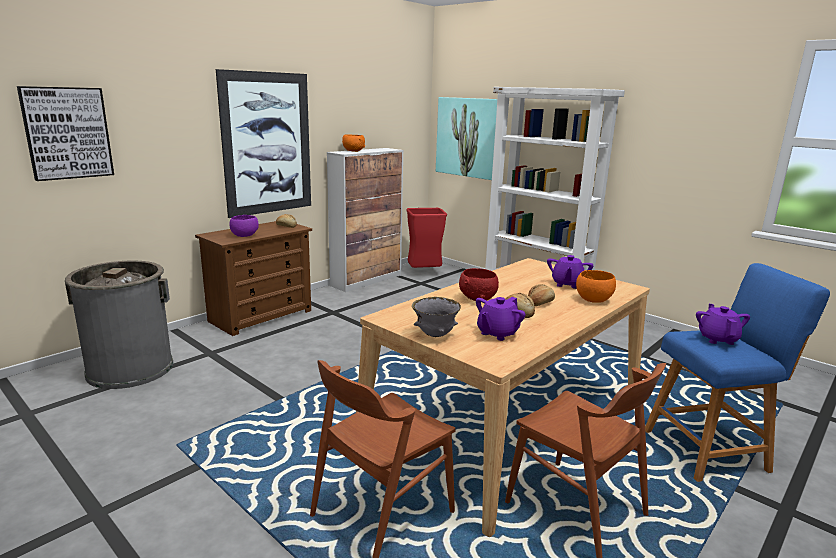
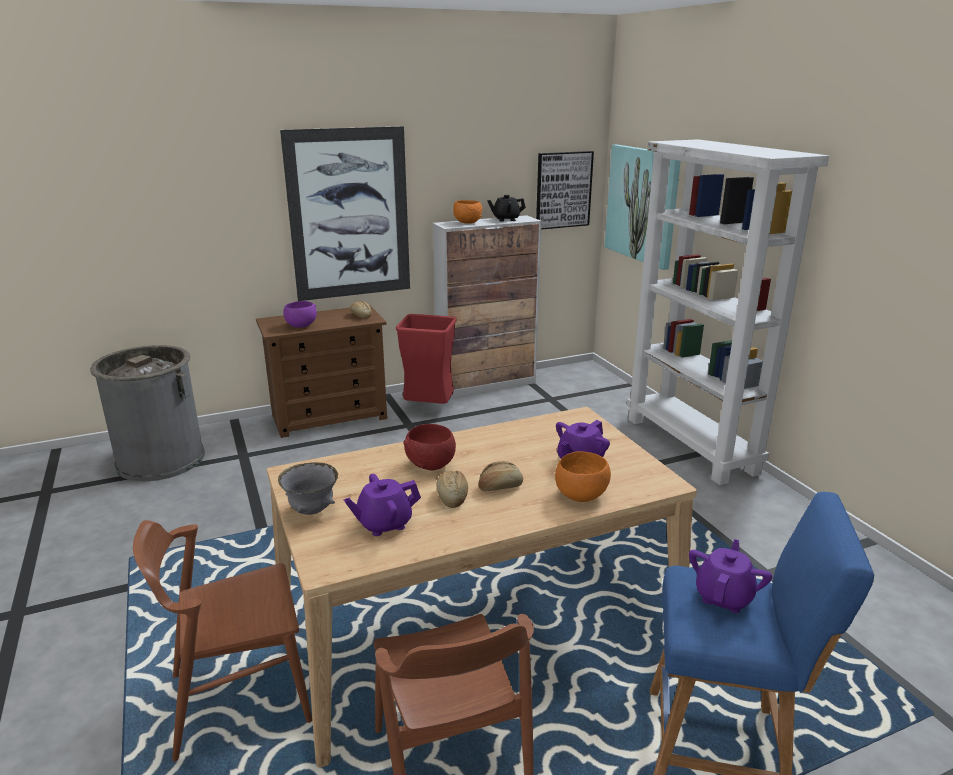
camera: 25 degrees right, 5 degrees up
(67, 133) = (112, 209): picture -> picture (563, 190)
(377, 149) = (506, 219): none -> black teapot
(424, 273) = (567, 385): red trash can -> red trash can (428, 409)

